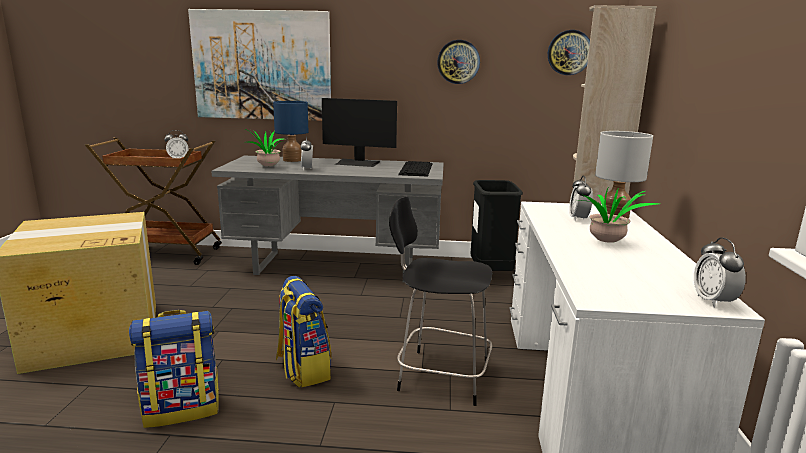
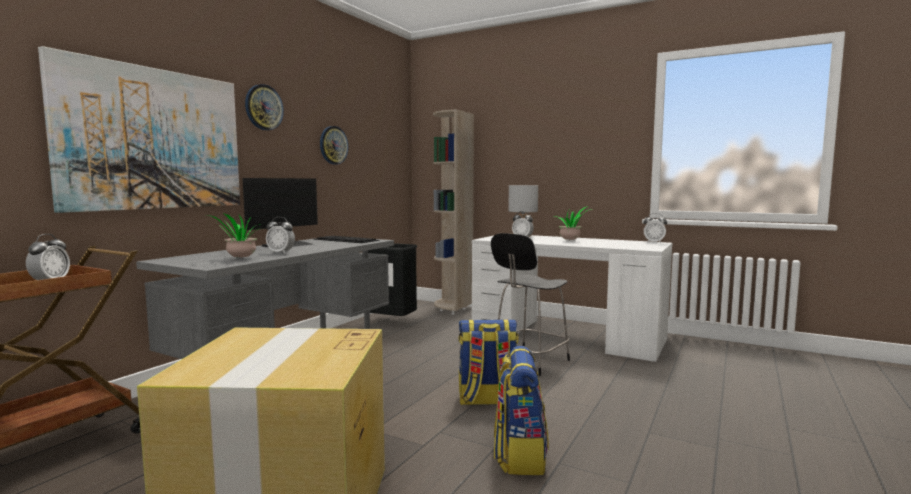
camera: 65 degrees left, 10 degrees down
(292, 160) = (221, 253): blue table lamp -> none
(569, 52) = (390, 142): wall clock -> wall clock (263, 107)

